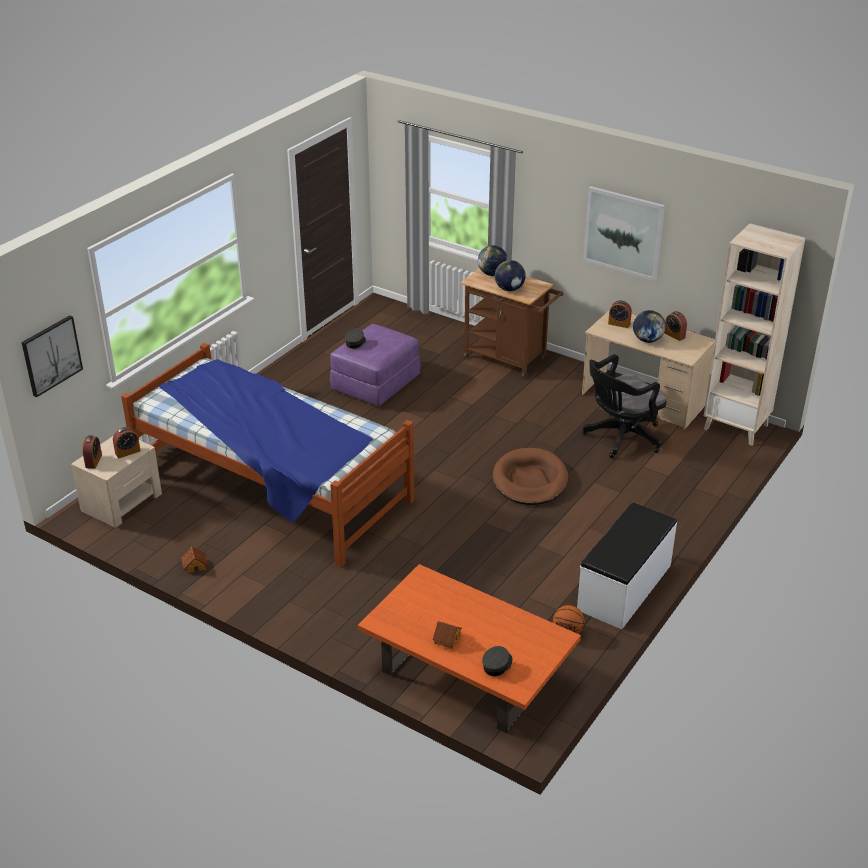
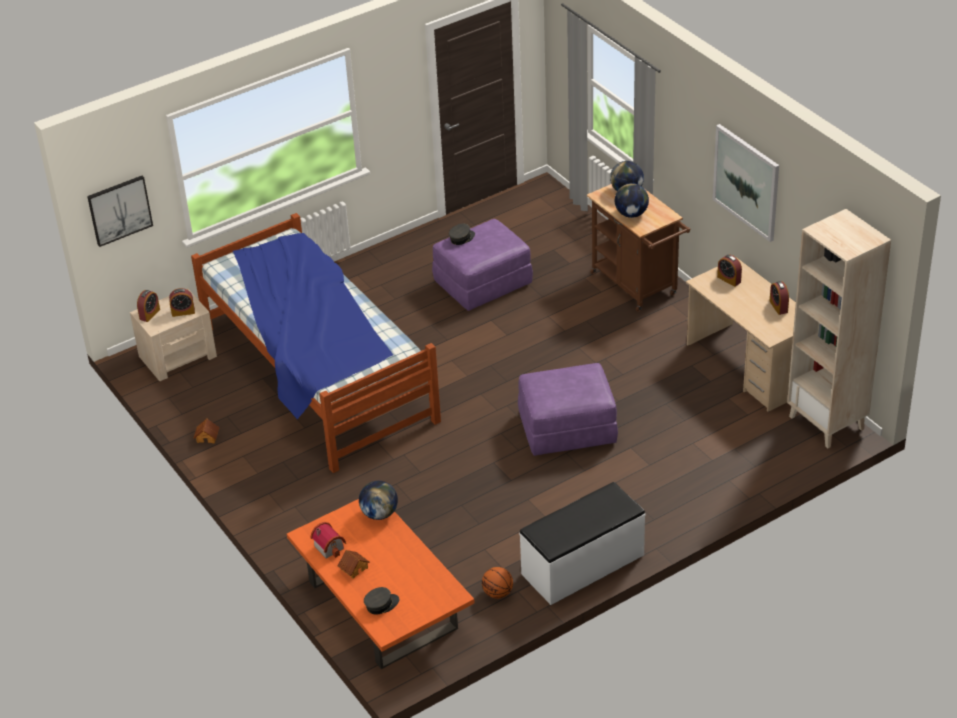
camera: 25 degrees right, 5 degrees up
(409, 625) = (330, 546): none -> toy house
(530, 480) = (567, 429): brown dog bed -> purple ottoman
(620, 438) = (691, 405): black office chair -> none
(647, 340) = (744, 306): globe -> globe (379, 513)

